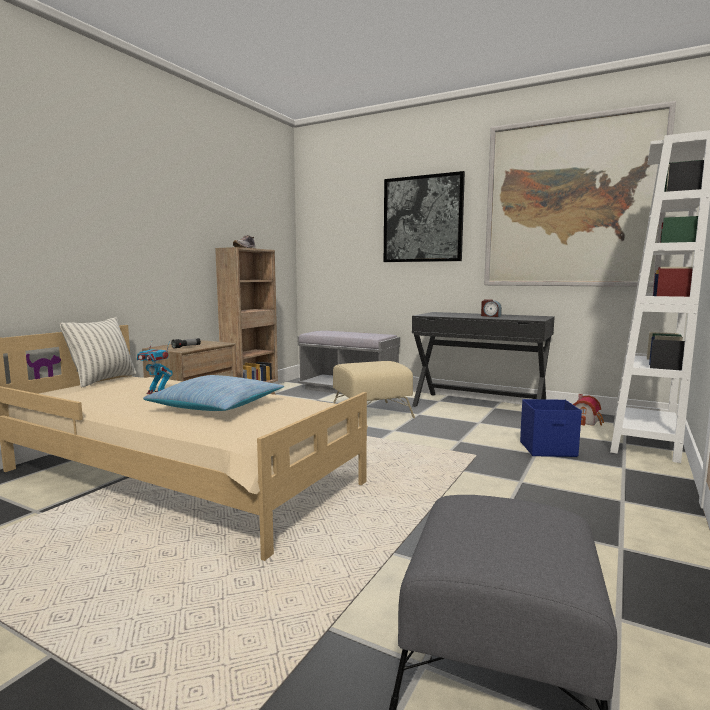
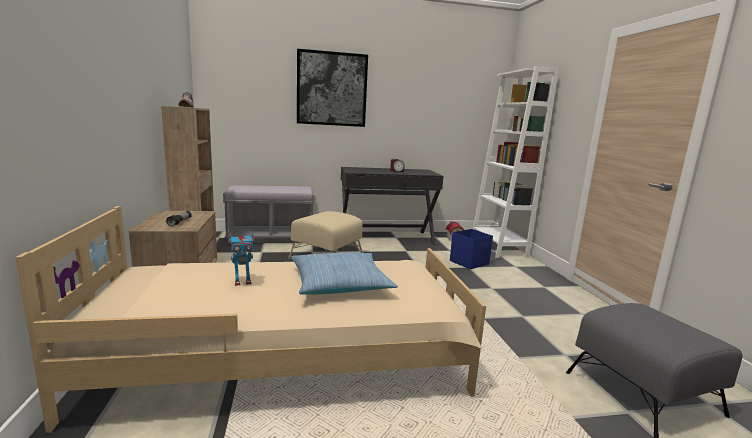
camera: 40 degrees left, 5 degrees up
(103, 380) = (120, 278): pillow -> none
(571, 203) = (441, 91): picture -> none

